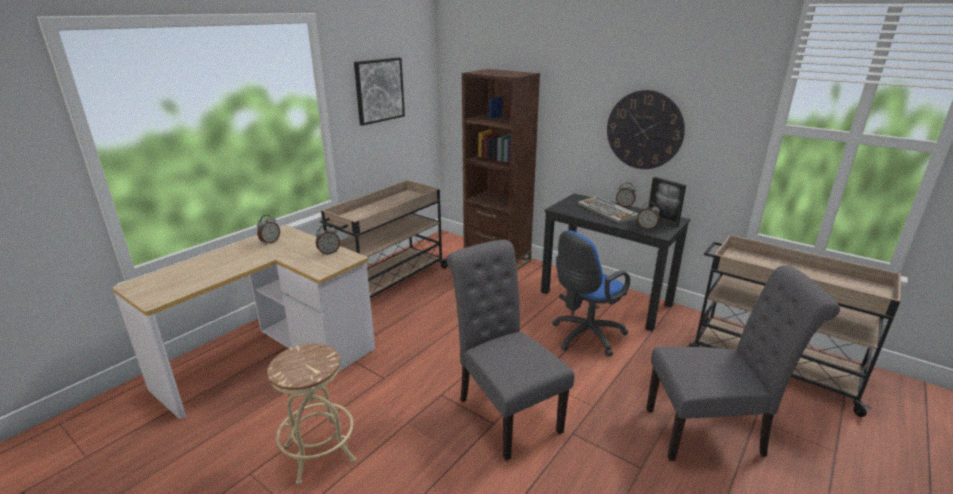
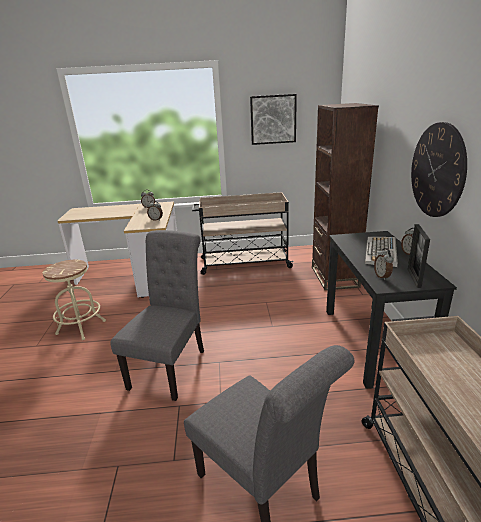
camera: 50 degrees right, 0 degrees up
(585, 337) = (300, 357): blue office chair -> none

